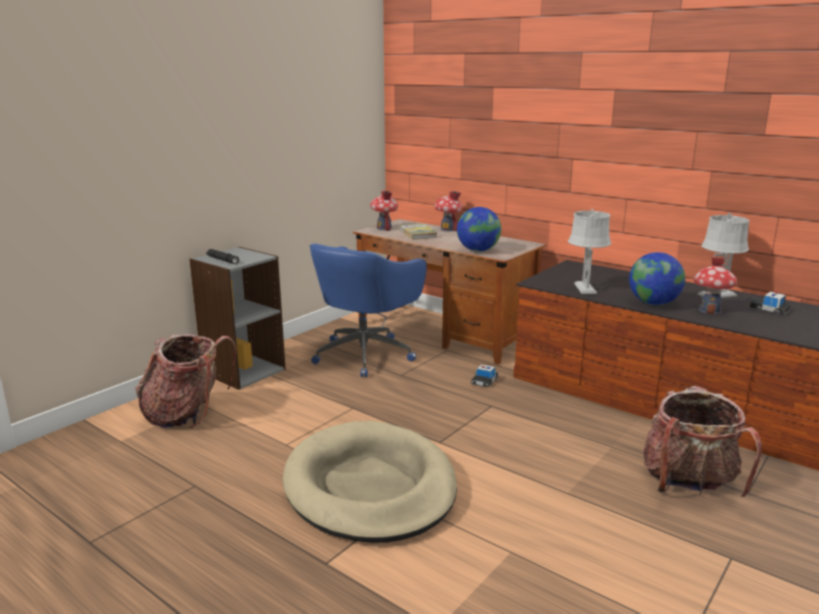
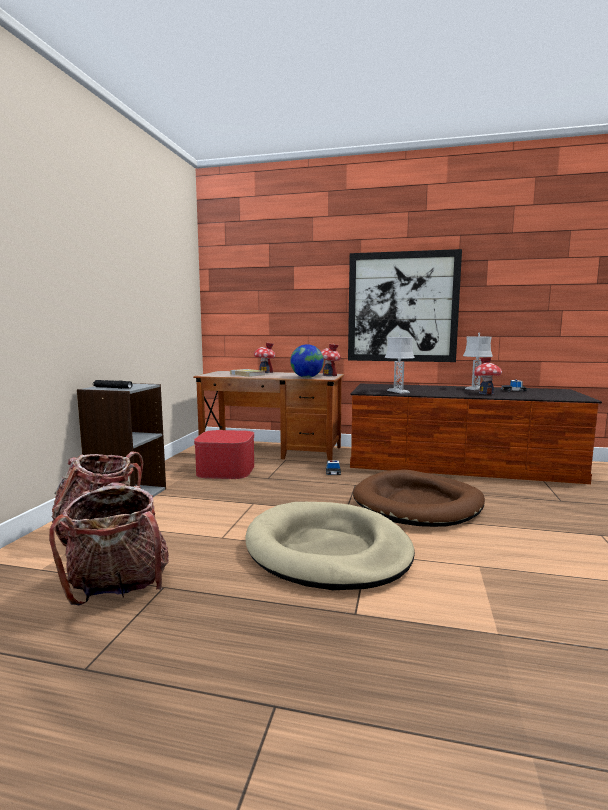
camera: 25 degrees left, 10 degrees down
(366, 354) = (225, 470): blue office chair -> ottoman
(384, 228) = (215, 374): toy house -> toy house (328, 375)
(537, 451) = (418, 504): none -> brown dog bed
(632, 158) = (402, 307): none -> picture
(653, 303) = (450, 393): globe -> none
(689, 484) = (526, 503): backpack -> backpack (119, 588)

